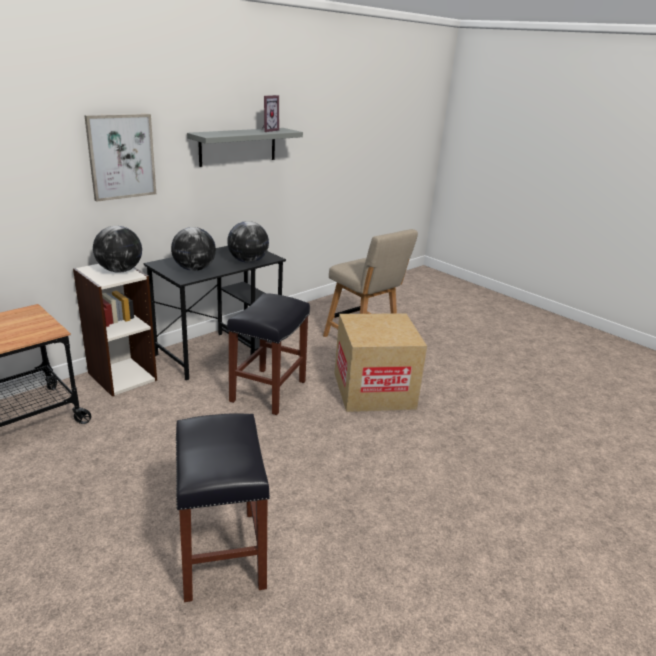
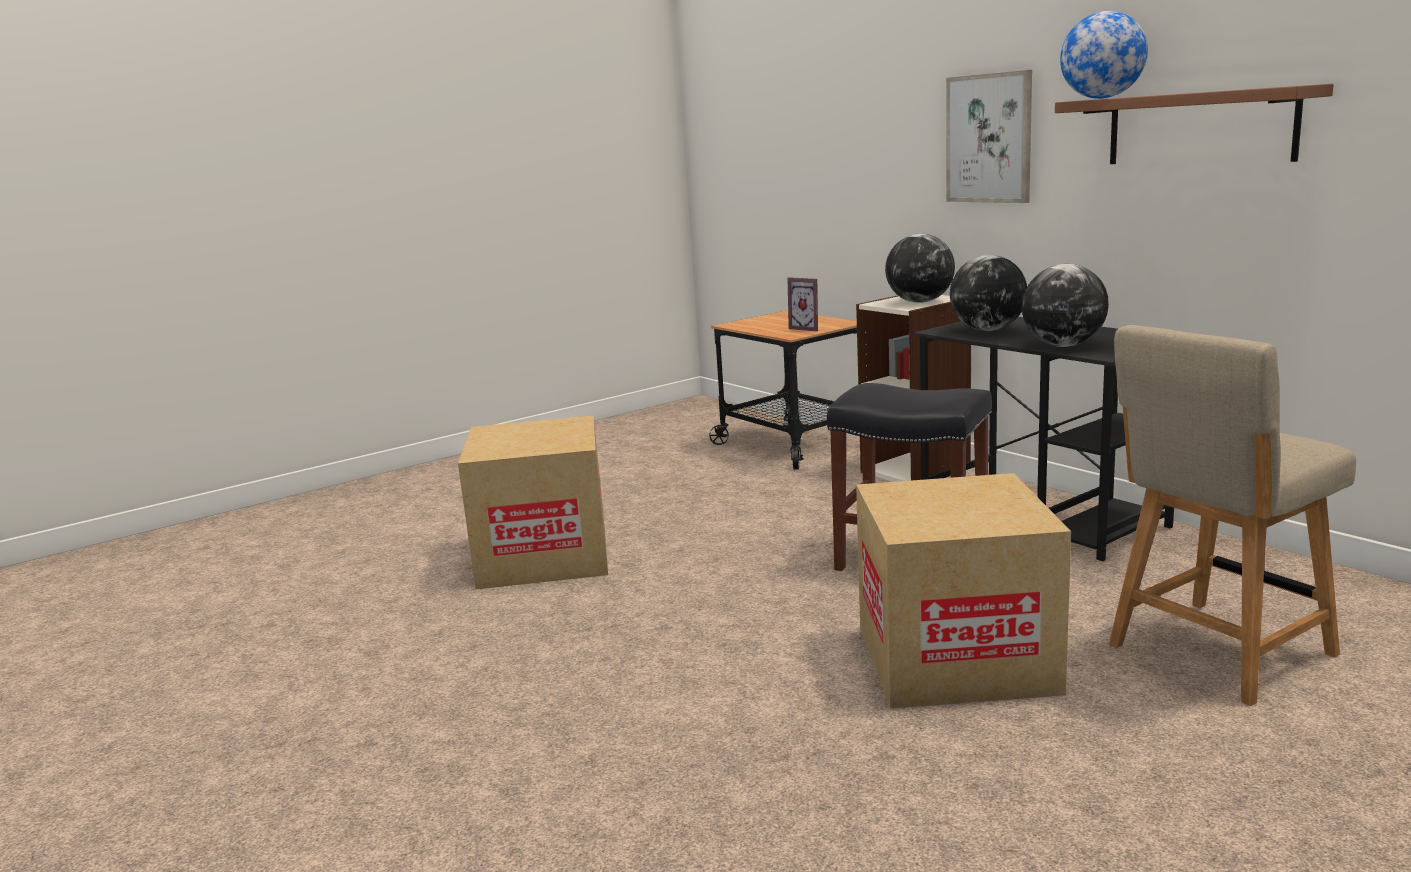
camera: 100 degrees right, 10 degrees down
(213, 134) = (1101, 98): none -> globe
(223, 554) = (544, 556): black stool -> cardboard box
(238, 146) = (1200, 127): grey shelf -> brown shelf
(267, 130) = (1241, 89): picture frame -> picture frame (808, 328)

